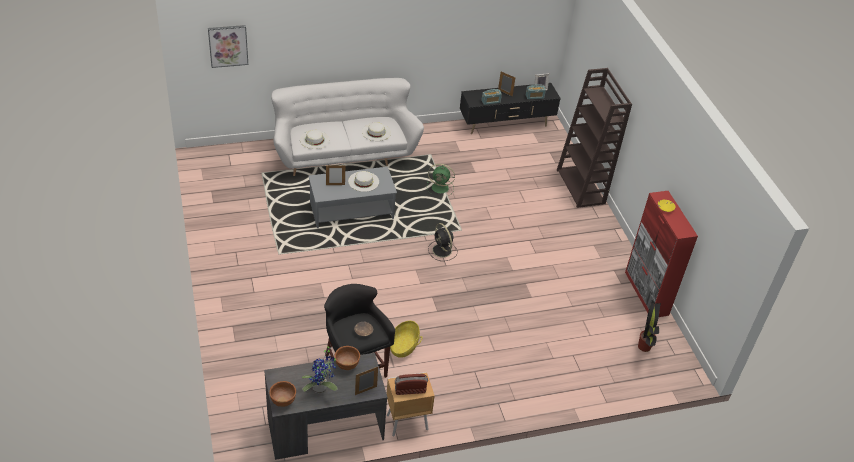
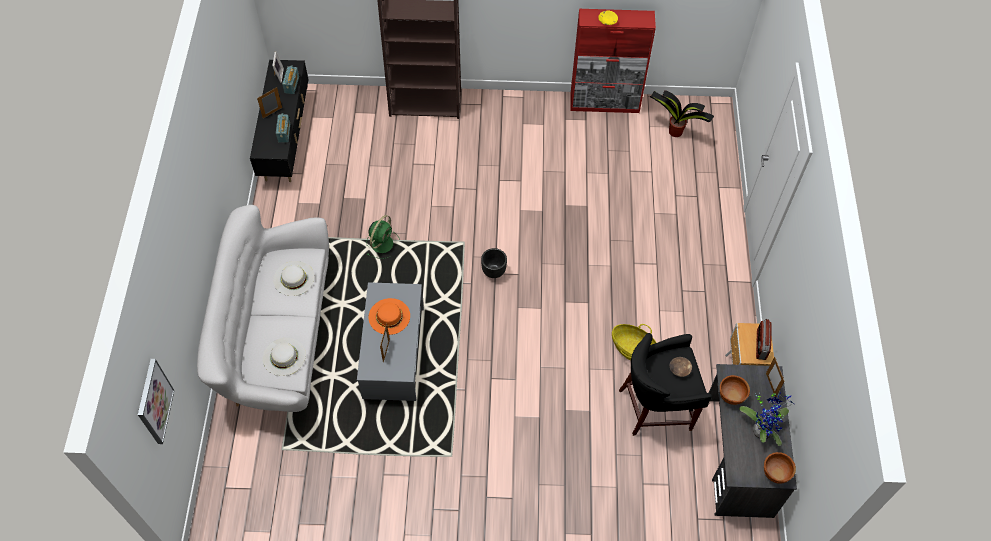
camera: 70 degrees left, 15 degrees up
(363, 181) = (389, 316): white hat -> orange hat
(442, 251) = (494, 271): black fan -> black planter

